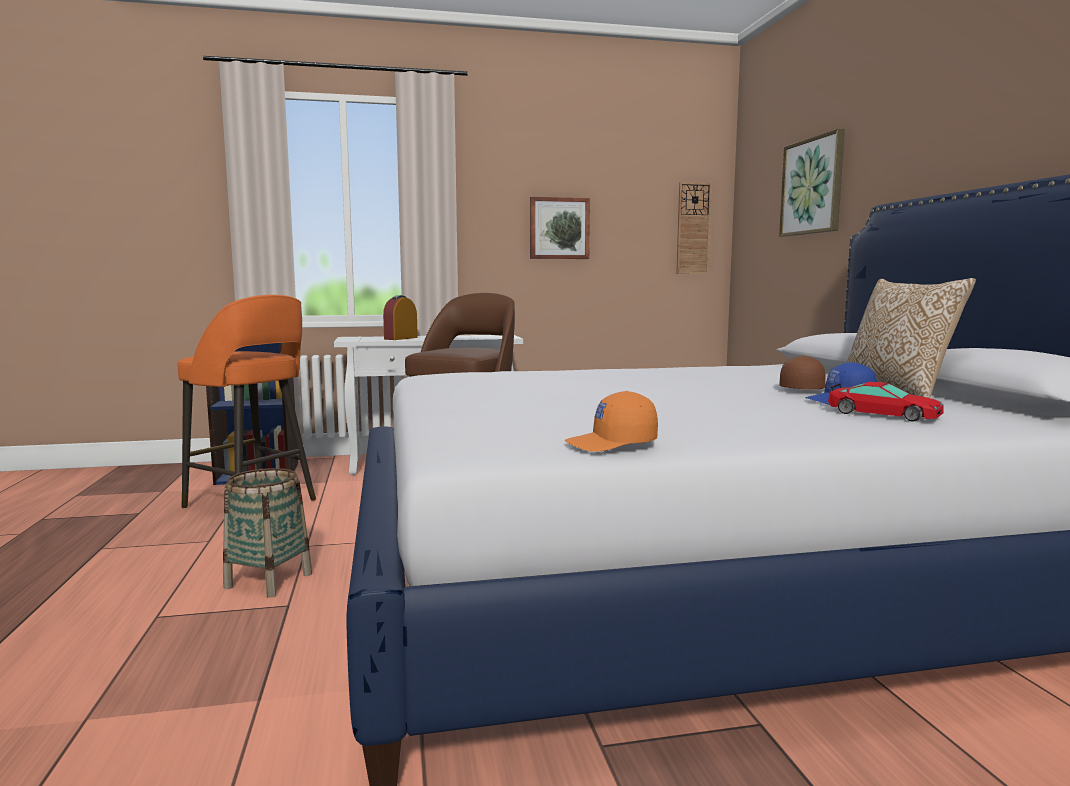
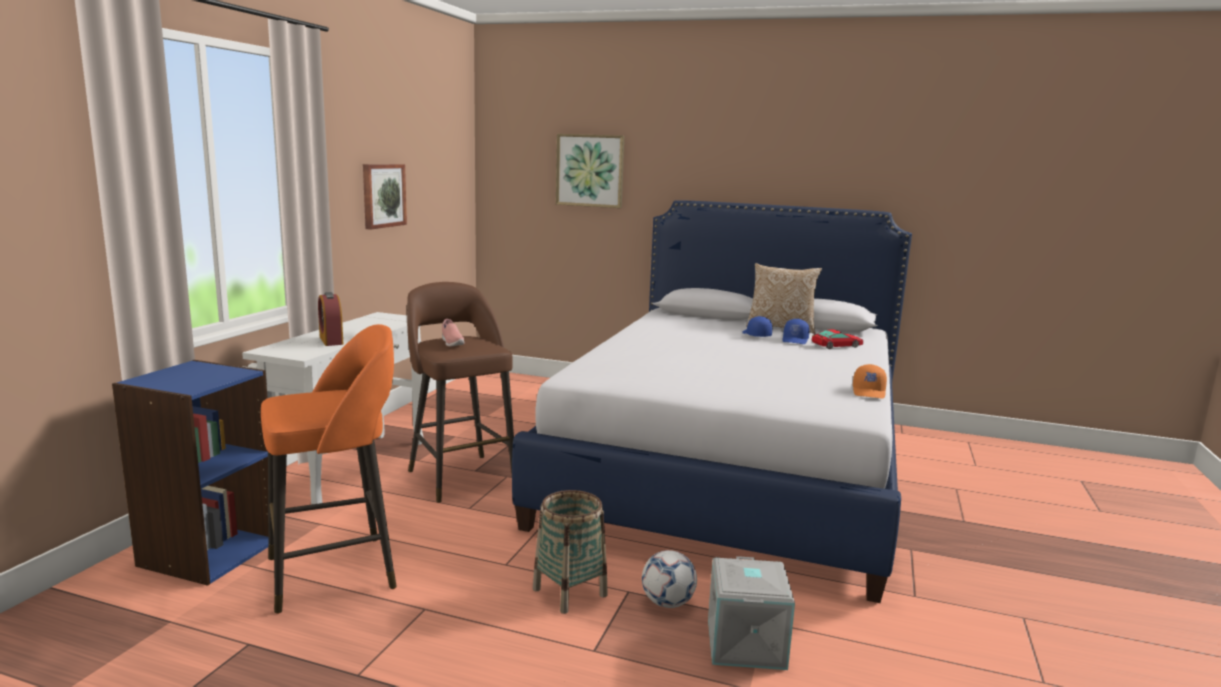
camera: 60 degrees left, 5 degrees up
(193, 698) = (747, 644): none -> grey storage box
(273, 630) = (667, 603): none -> football
(454, 348) = (451, 343): none -> pink shoe
(693, 228) = (458, 188): wall clock -> none
(805, 389) = (756, 335): brown cap -> blue cap

